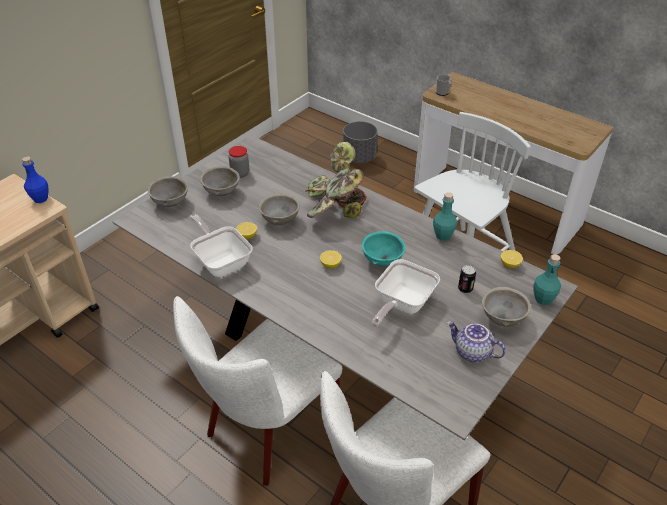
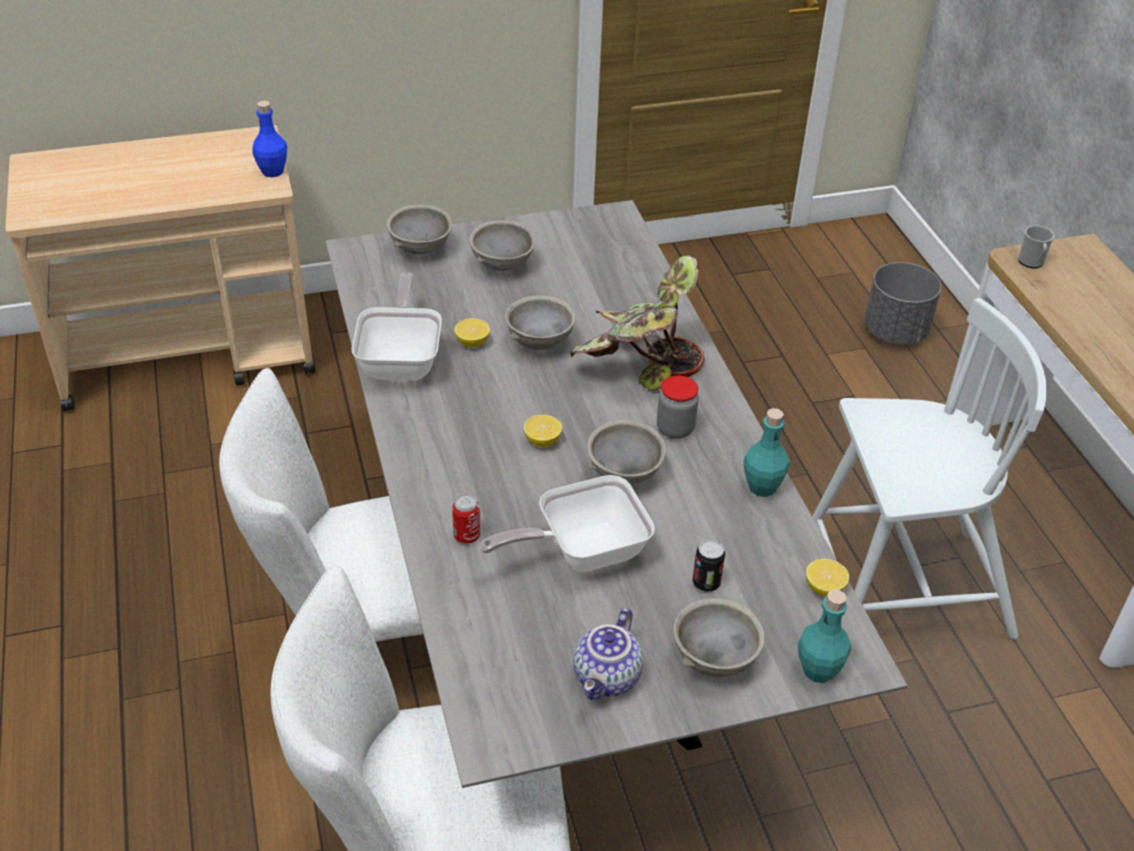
camera: 35 degrees right, 0 degrees up
(240, 173) = (556, 249): jar -> jar (675, 429)
(344, 327) = (466, 536): none -> can
(383, 261) = (625, 475): turquoise bowl -> grey bowl
(471, 352) = (608, 678): teapot -> teapot turned 135 degrees counterclockwise

